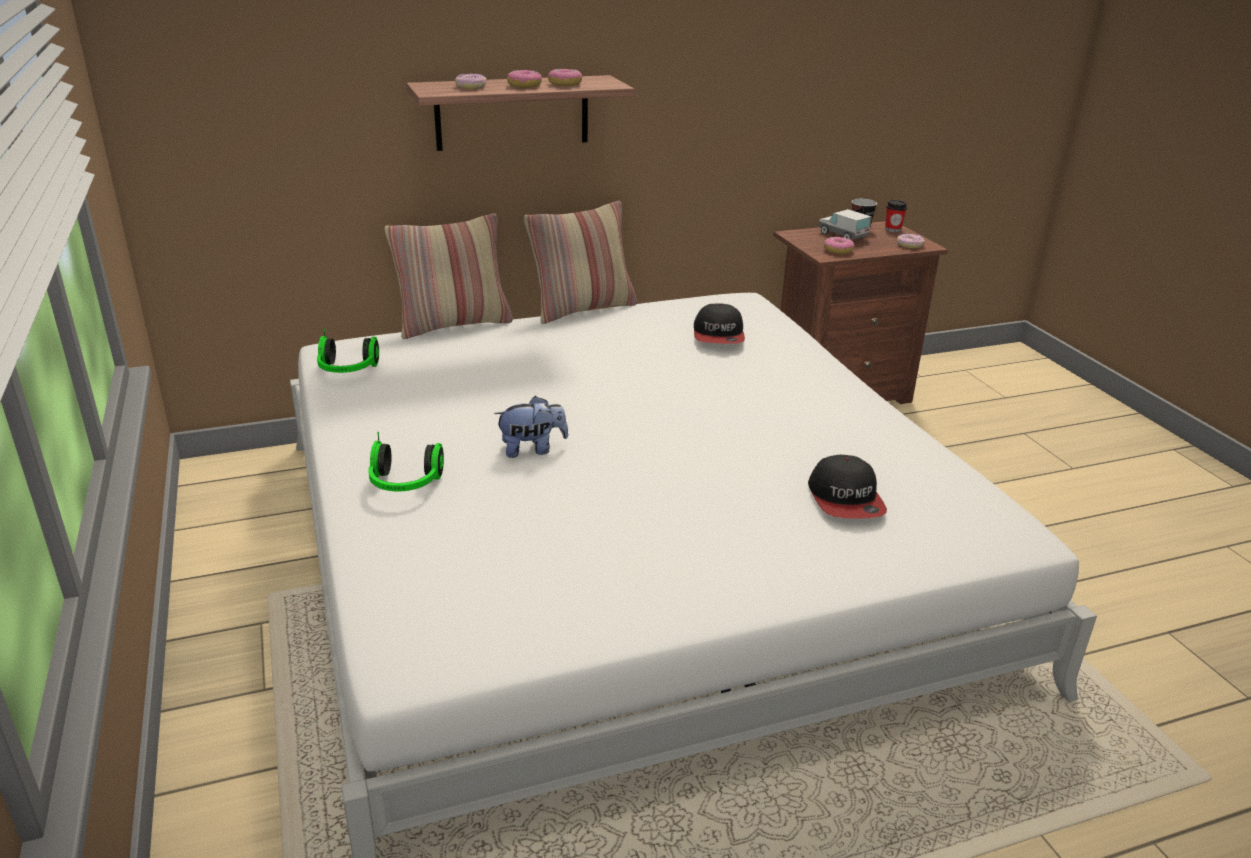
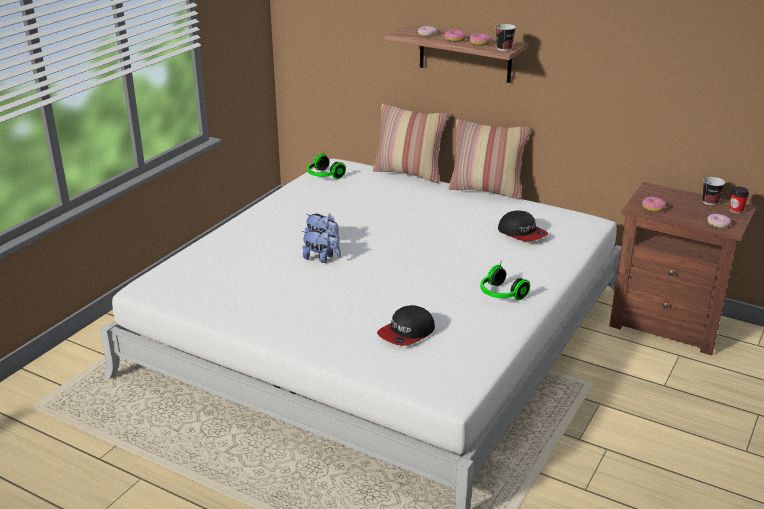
camera: 50 degrees right, 0 degrees up
(405, 484) = (254, 231): headphones -> headphones (500, 294)
(576, 470) = (321, 258): none -> plush toy
(608, 84) = (504, 49): none -> cup
(718, 335) = (522, 233): cap -> cap turned 90 degrees counterclockwise
(842, 236) = (684, 201): toy truck -> none

